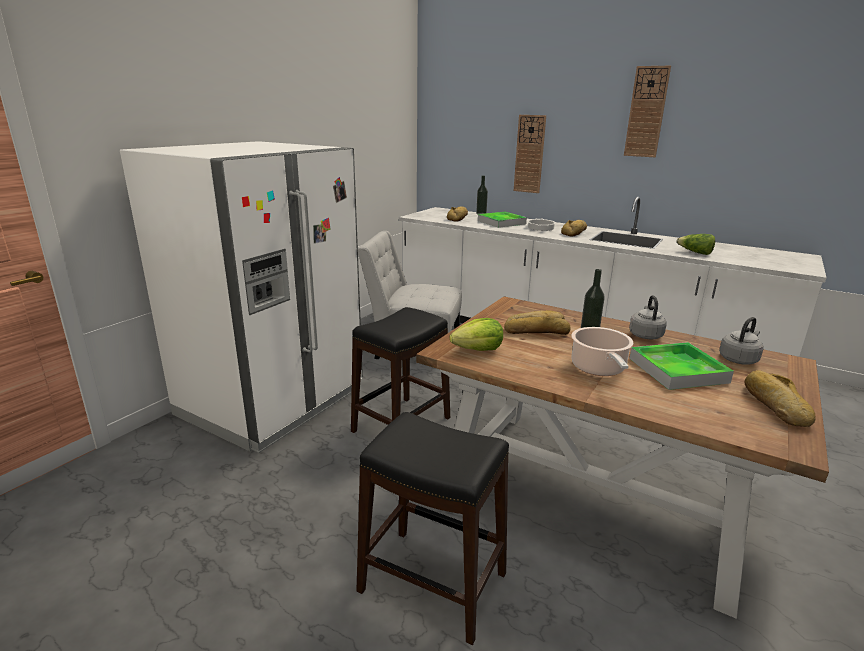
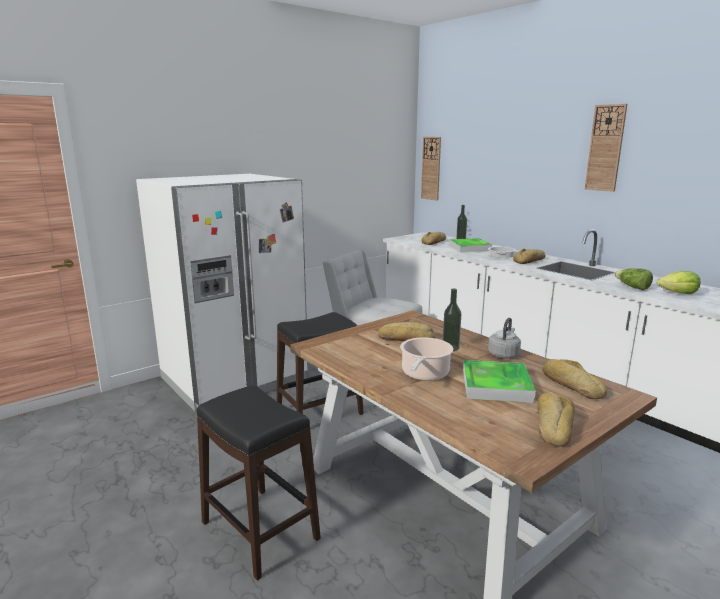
camera: 20 degrees right, 5 degrees down
(478, 350) = (340, 347): lettuce -> lettuce (678, 293)
(529, 154) = (503, 186): wall clock -> wall clock (431, 168)
(739, 359) = (571, 385): grey kettle -> bread

